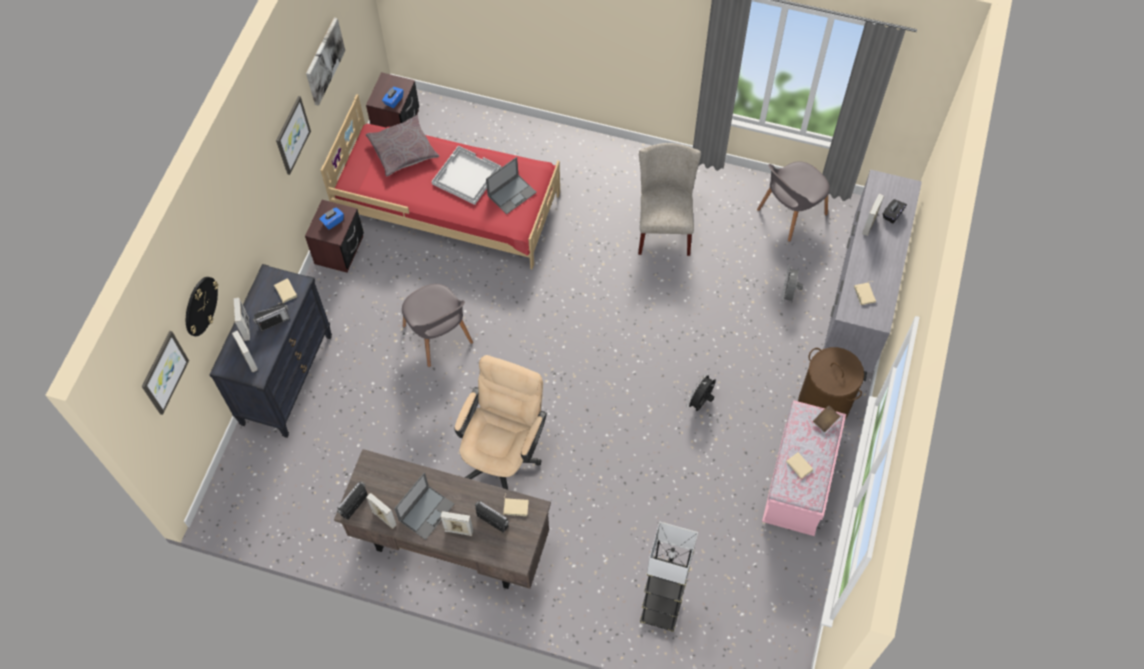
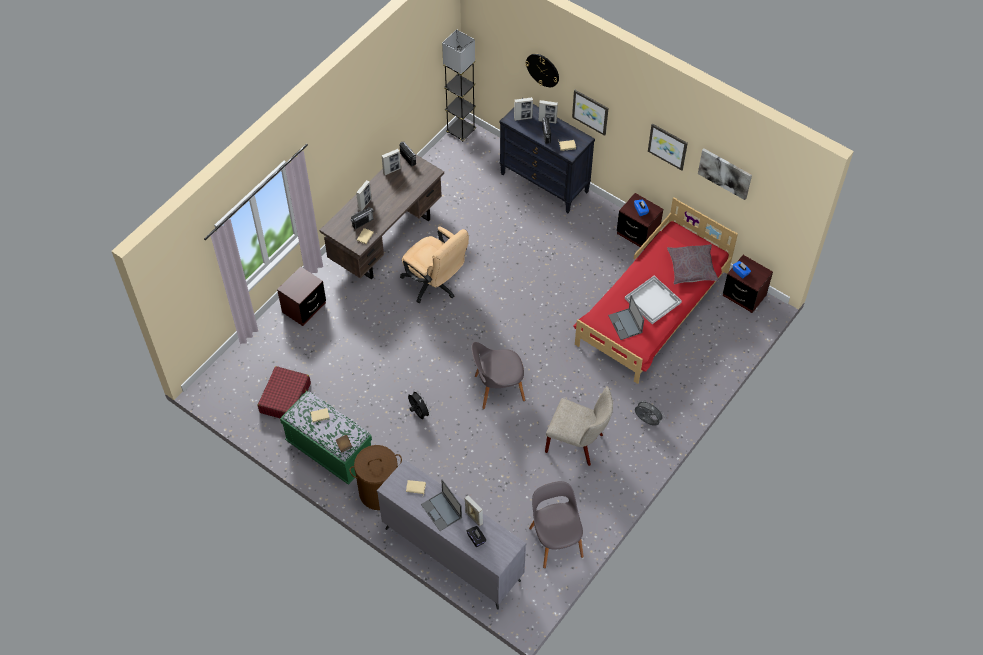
camera: 110 degrees right, 5 degrees down
(164, 372) = (500, 43): picture -> picture (590, 111)
(426, 511) = (385, 192): laptop -> laptop (442, 511)
(438, 336) = (541, 272): grey chair -> grey chair (497, 388)
(605, 605) = (304, 308): none -> brown nightstand
(660, 611) = (284, 336): grey floor lamp -> grey floor lamp (460, 131)
(752, 567) = (285, 398): none -> red suitcase
(788, 295) = (481, 507): grey fan -> grey fan (646, 421)
(798, 481) = (330, 450): pink bench -> green bench

